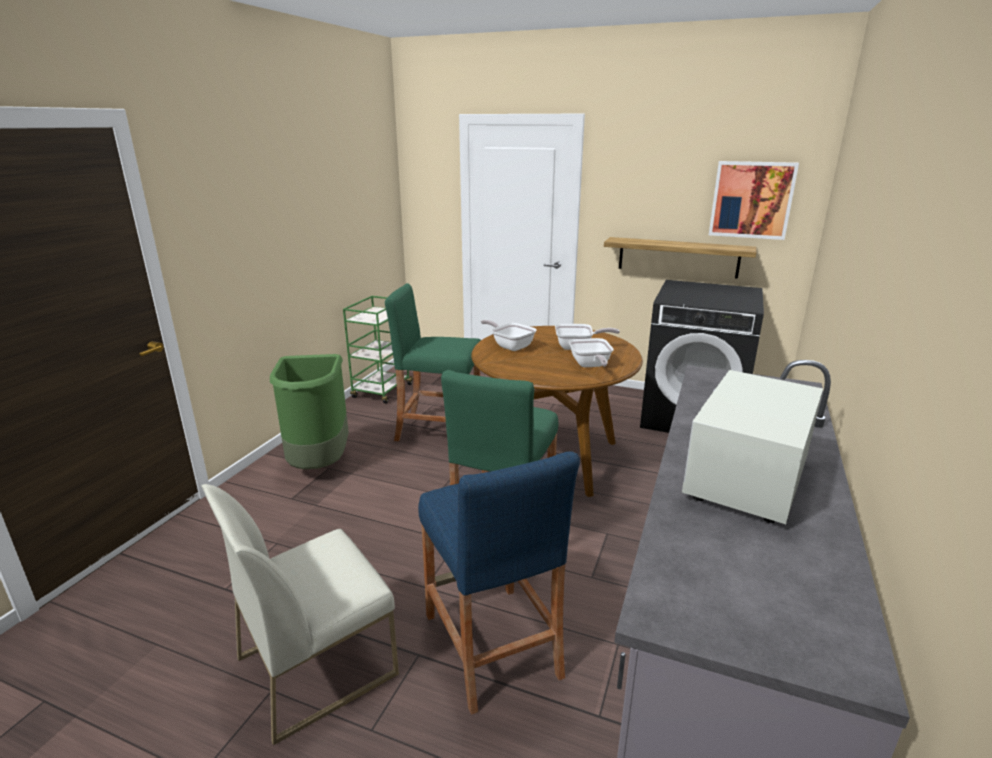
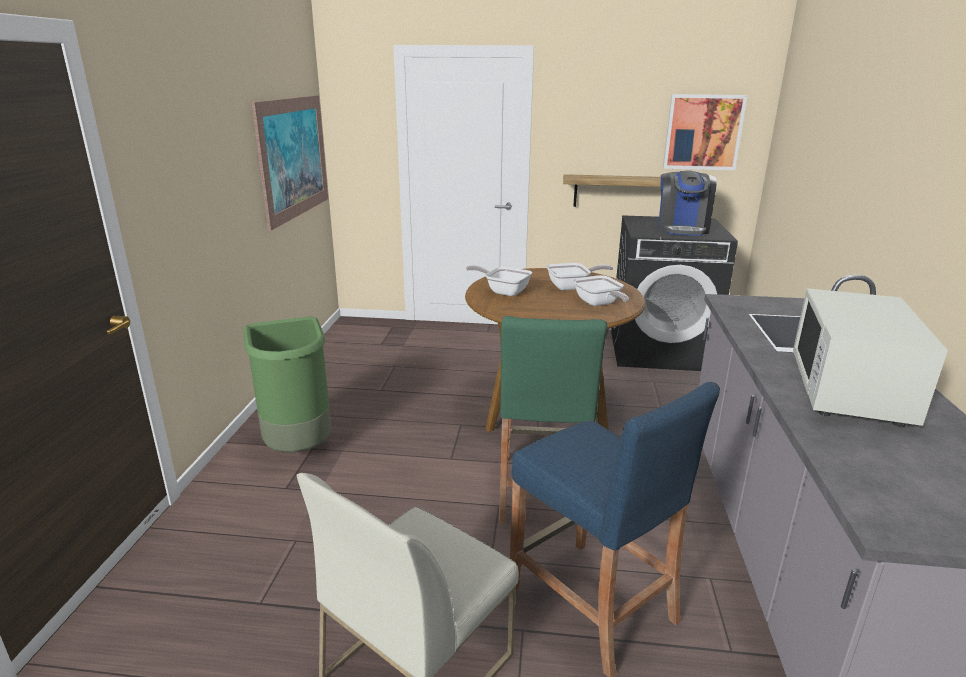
camera: 15 degrees left, 0 degrees up
(361, 214) = (294, 157): none -> picture
(382, 391) = (329, 358): green cart -> none
(439, 430) = (416, 392): green stool -> none
(715, 297) = (682, 229): none -> coffee machine

